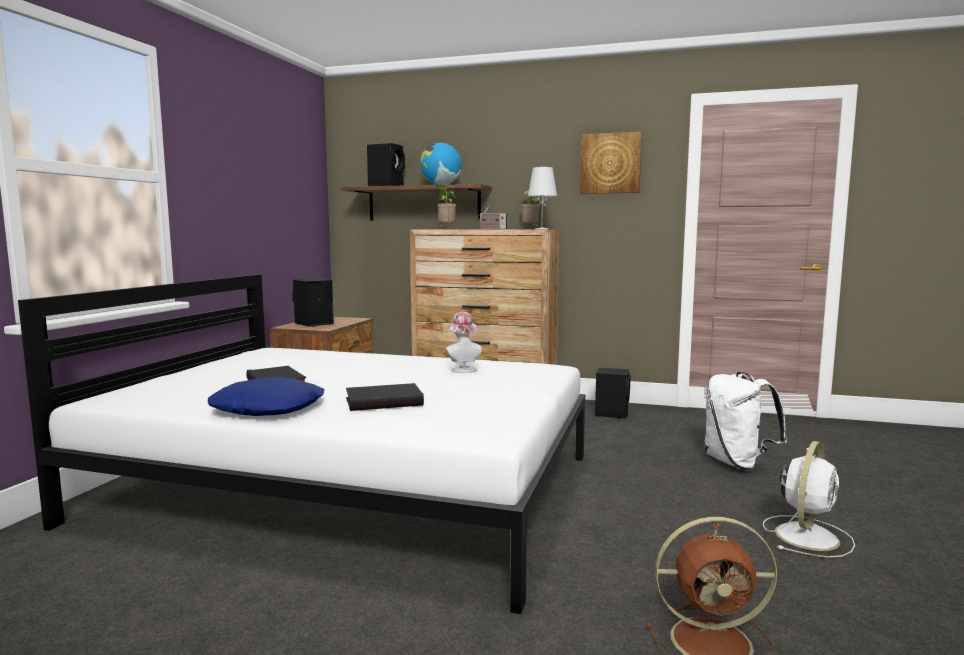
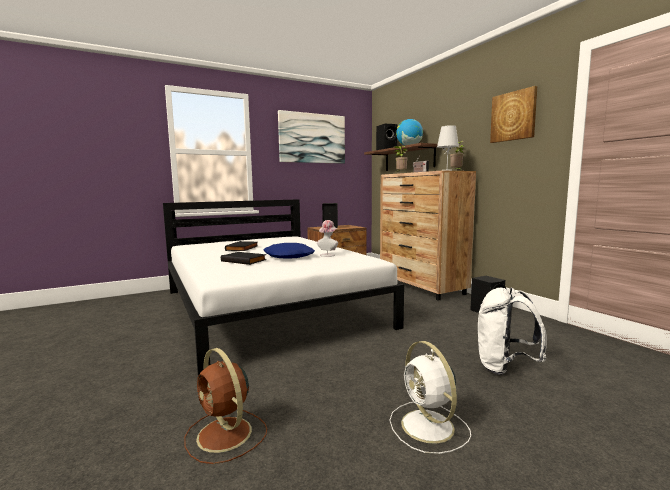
camera: 45 degrees right, 0 degrees up
(256, 154) = (312, 138): none -> picture
(269, 408) = (207, 255): blue pillow -> blue pillow (289, 256)
(807, 535) = (429, 427): white fan -> white fan turned 75 degrees clockwise

